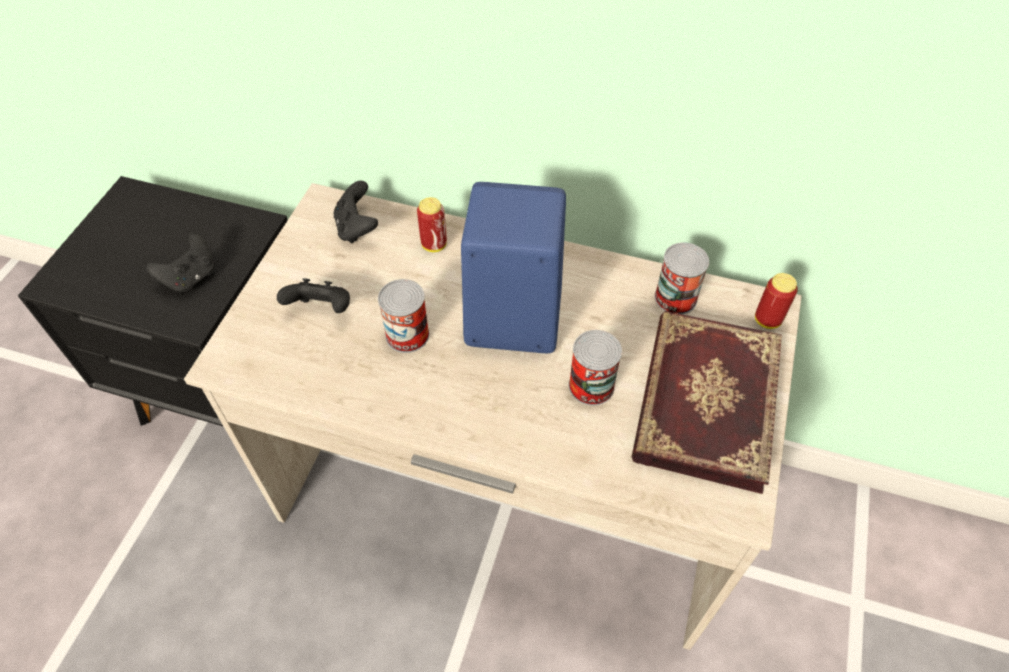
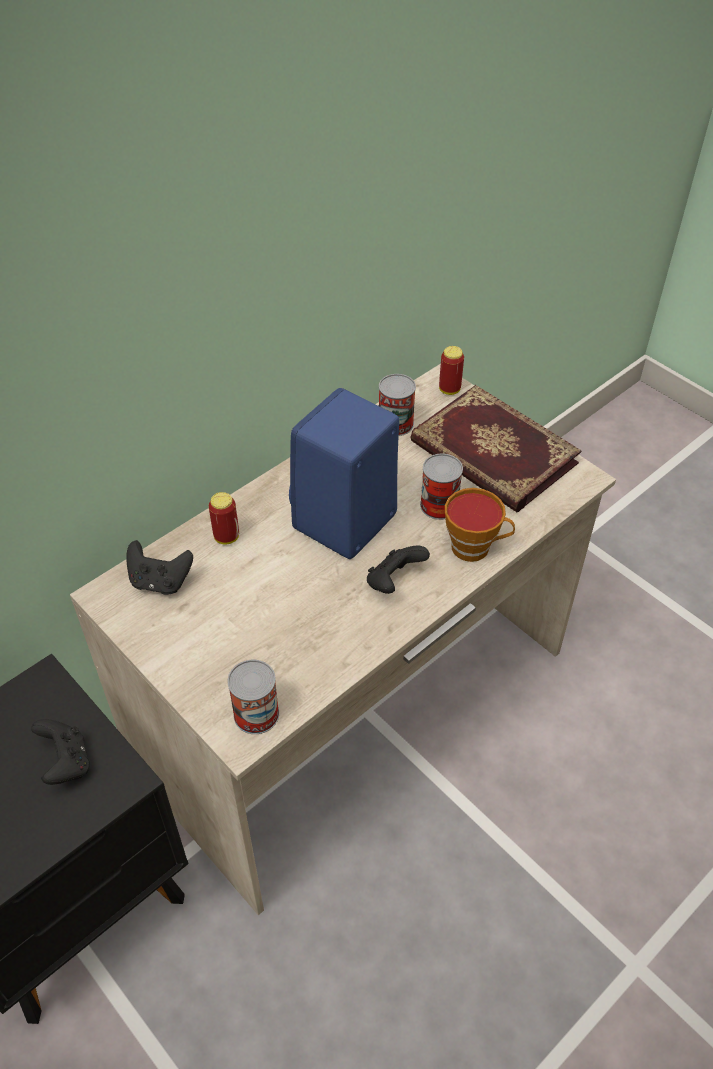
camera: 60 degrees left, 5 degrees down
(322, 310) = (237, 642): black game controller -> black game controller (394, 582)
(407, 335) = (310, 593): can -> can (256, 714)
(556, 444) = (475, 547): none -> cup

